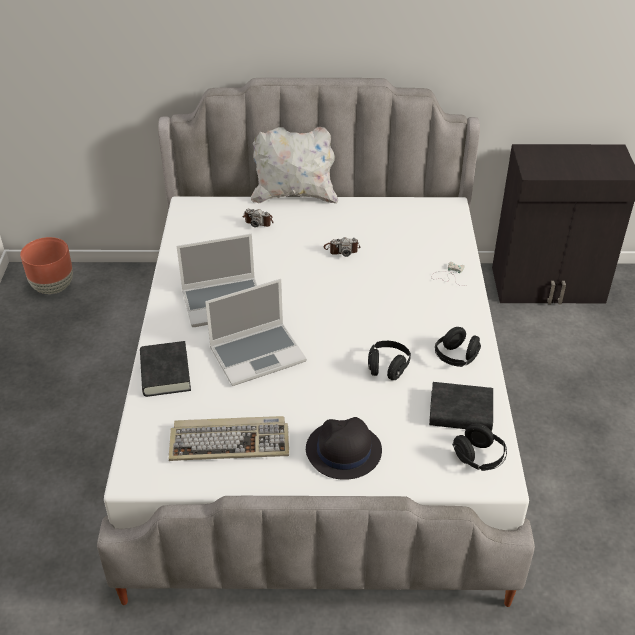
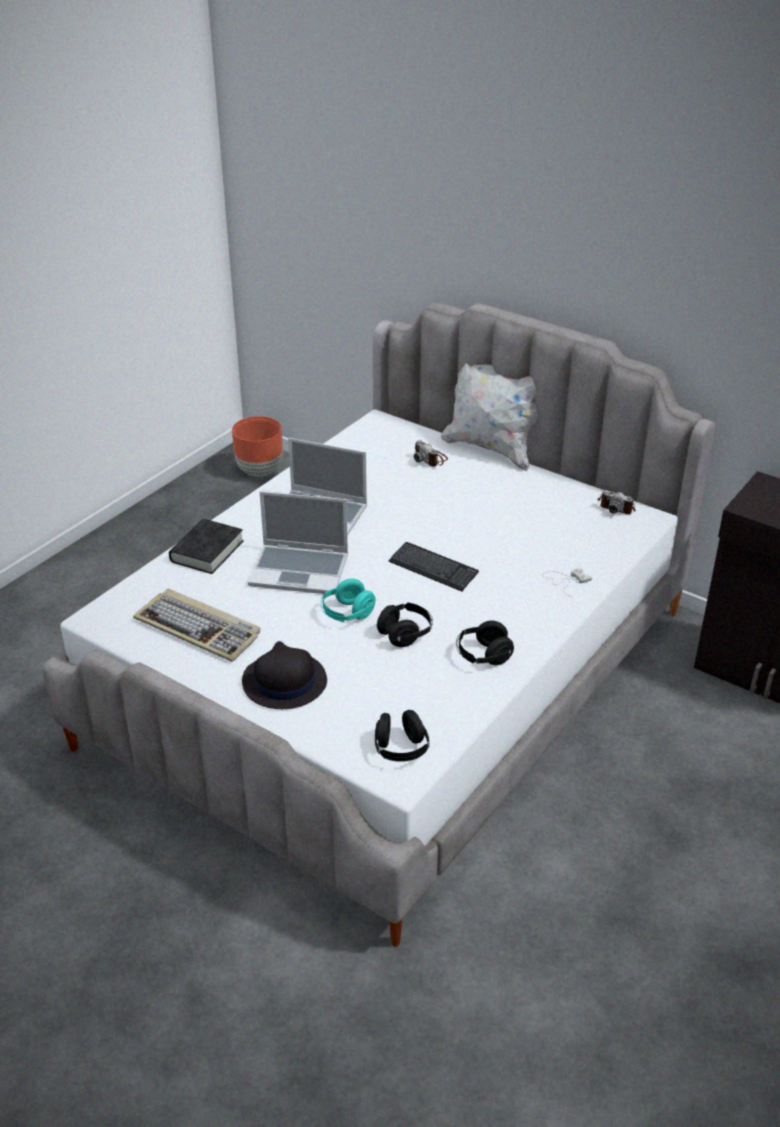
camera: 35 degrees right, 5 degrees down
(330, 372) = (347, 614): none -> turquoise headphones
(342, 249) = (482, 514): camera -> camera (617, 506)
(352, 307) = (433, 568): none -> keyboard
(460, 412) = (430, 703): black book -> none

